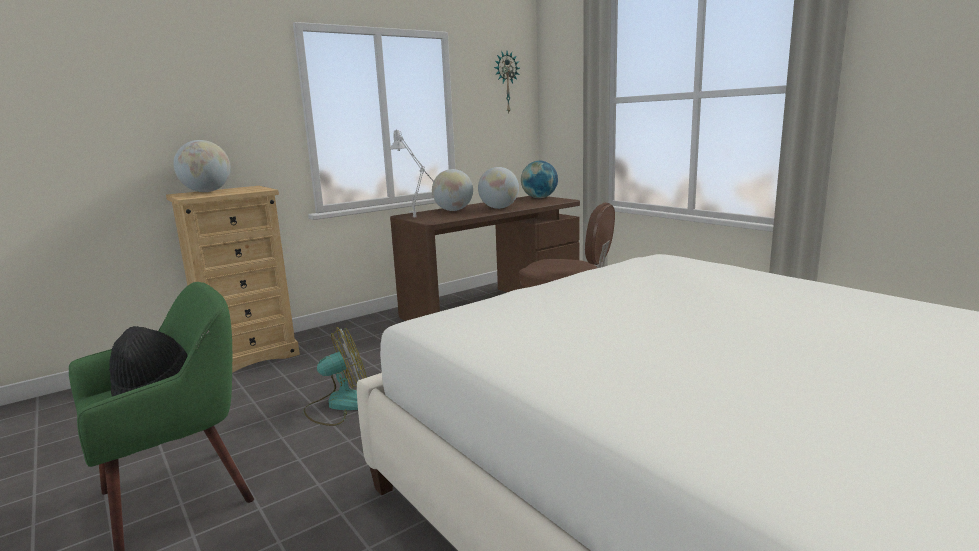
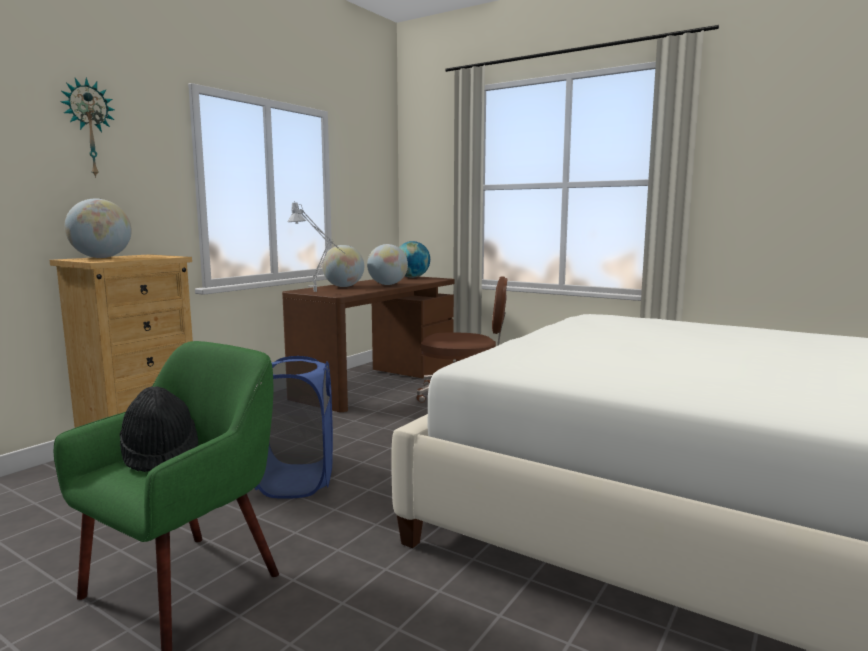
camera: 20 degrees left, 5 degrees down
(339, 405) = (295, 481): fan -> blue laundry basket
(506, 82) = (374, 165): wall clock -> wall clock (88, 128)

